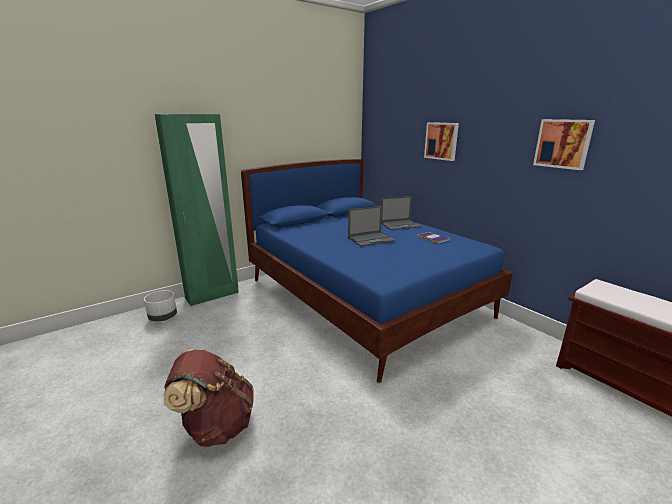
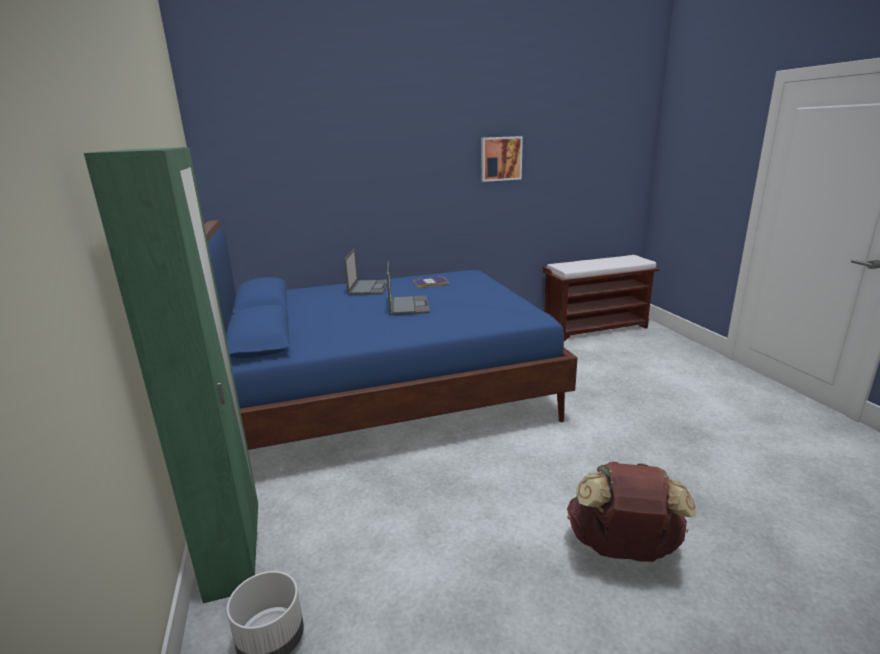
camera: 70 degrees left, 0 degrees up
(441, 141) = (367, 171): picture -> none

